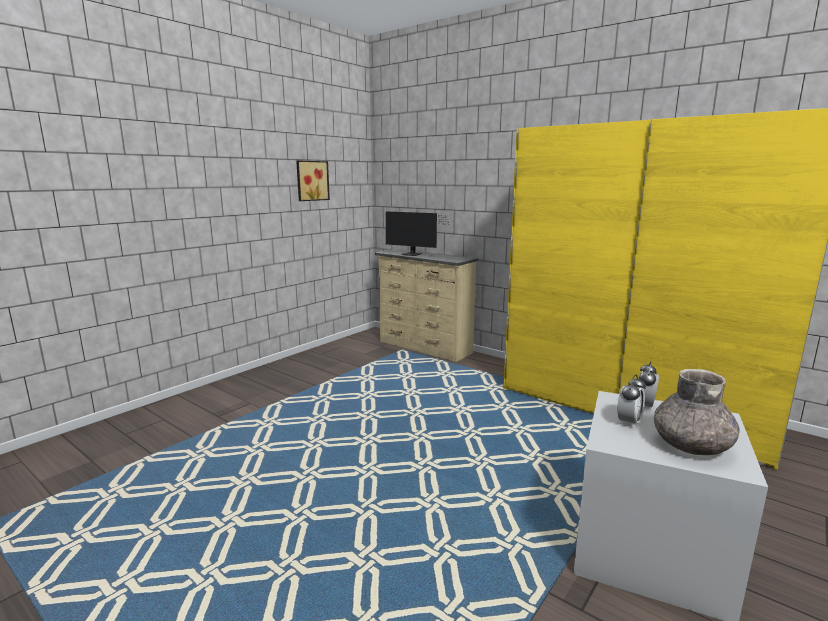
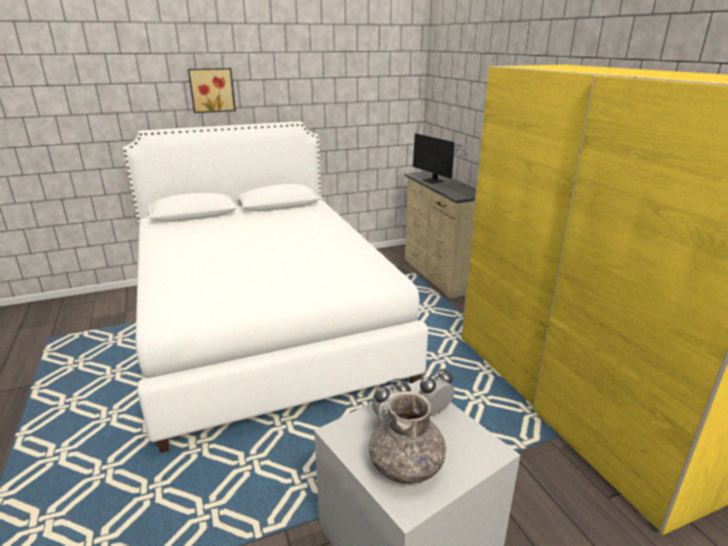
camera: 30 degrees right, 10 degrees up
(303, 427) = (263, 326): none -> white bed
(311, 180) = (348, 98): picture -> picture (212, 90)

